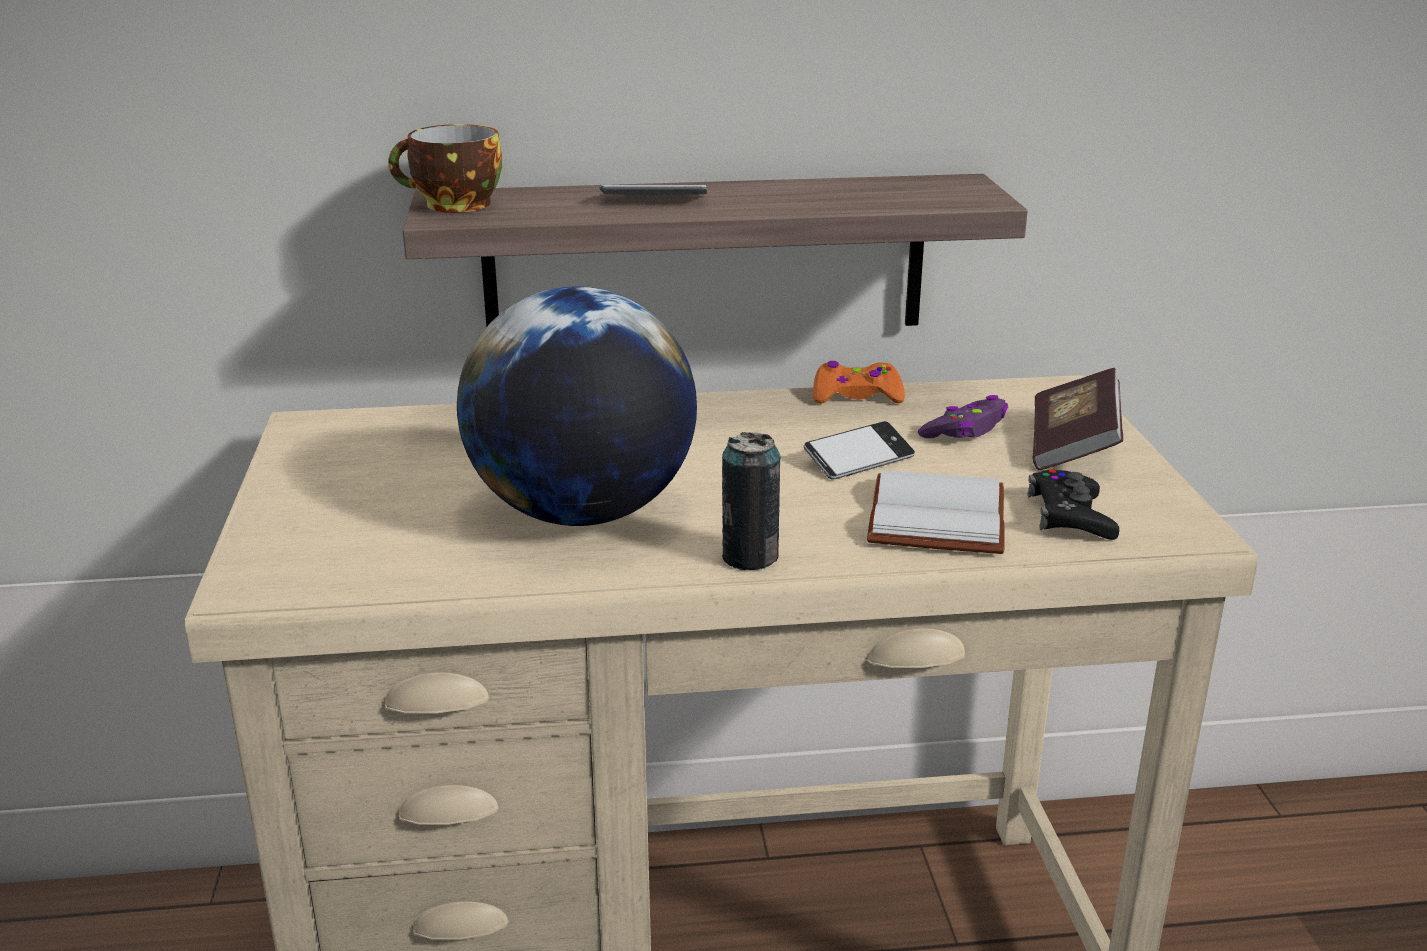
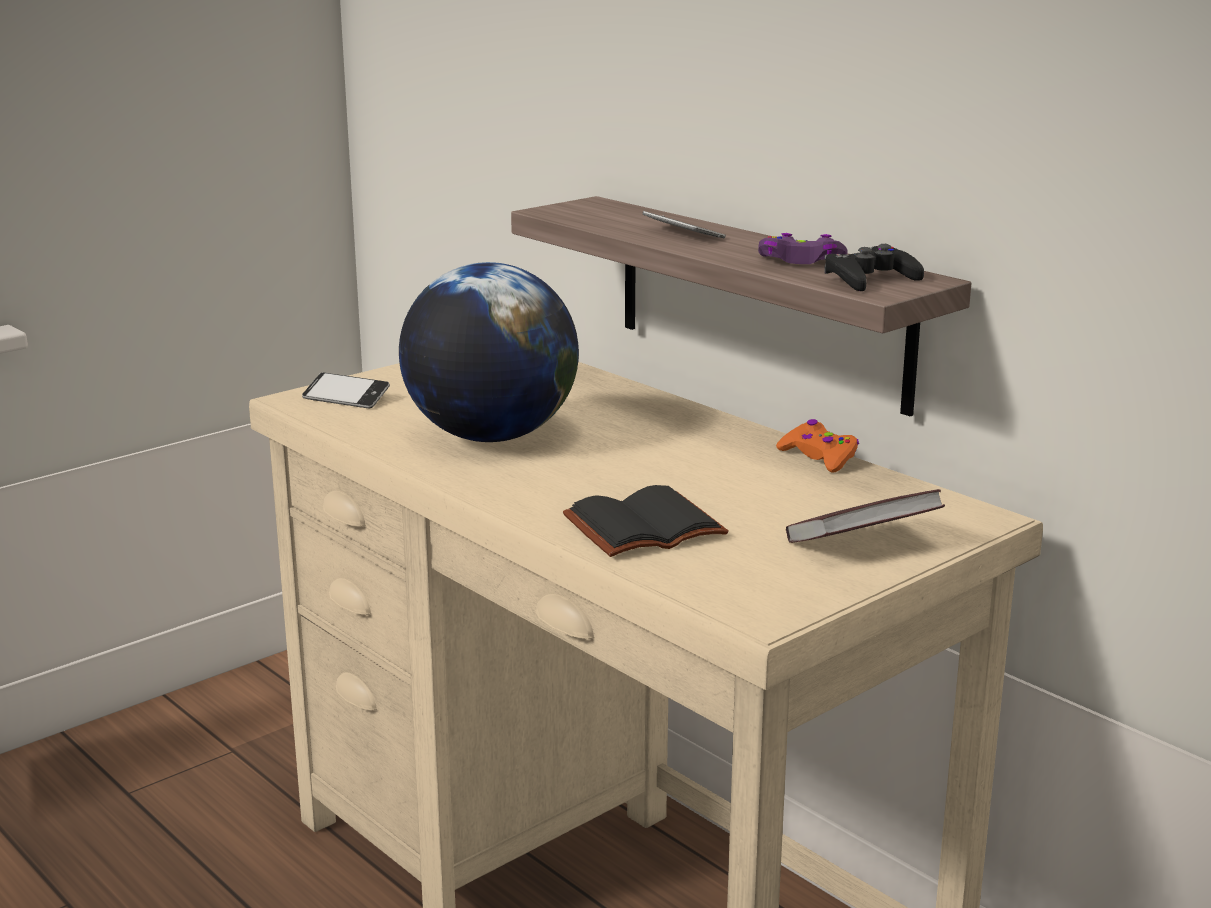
camera: 55 degrees right, 5 degrees down
(454, 206) = (575, 207): cup -> none
(750, 557) = (497, 491): can -> none
(858, 459) = (702, 484): phone -> phone (346, 398)
(941, 519) = (644, 529): white book -> black book
(965, 430) = (821, 504): purple game controller -> purple game controller (801, 261)
(1070, 516) = (720, 568): black game controller -> black game controller (870, 279)

